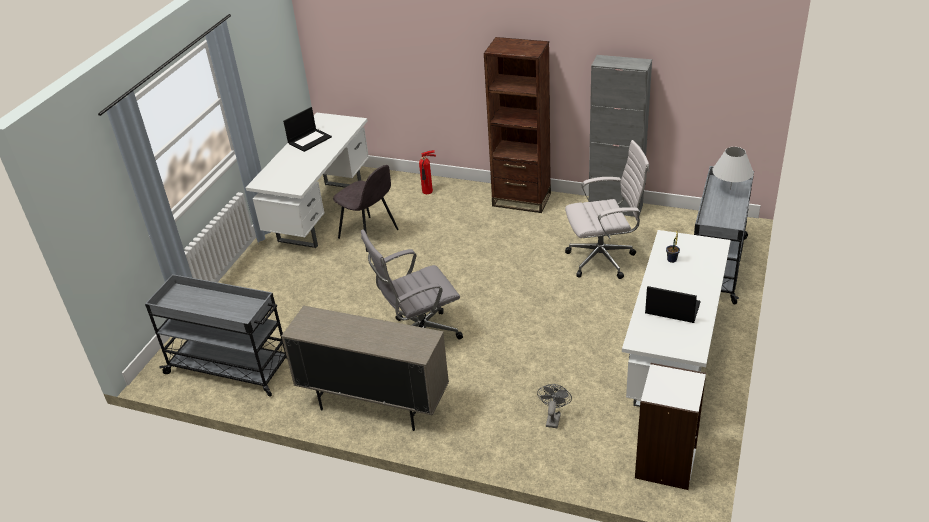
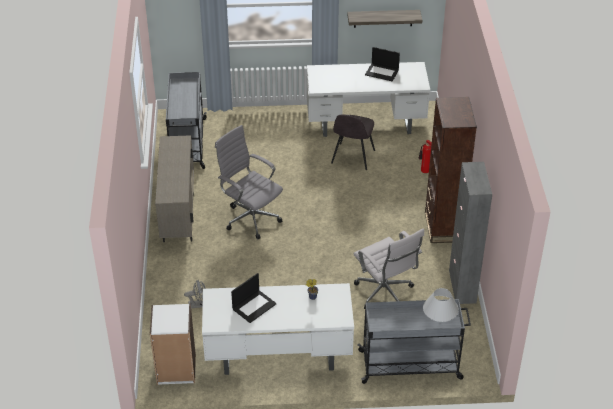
camera: 65 degrees right, 5 degrees up
(267, 86) = (383, 18): none -> shelf
(671, 308) = (254, 306): laptop -> laptop turned 45 degrees clockwise

